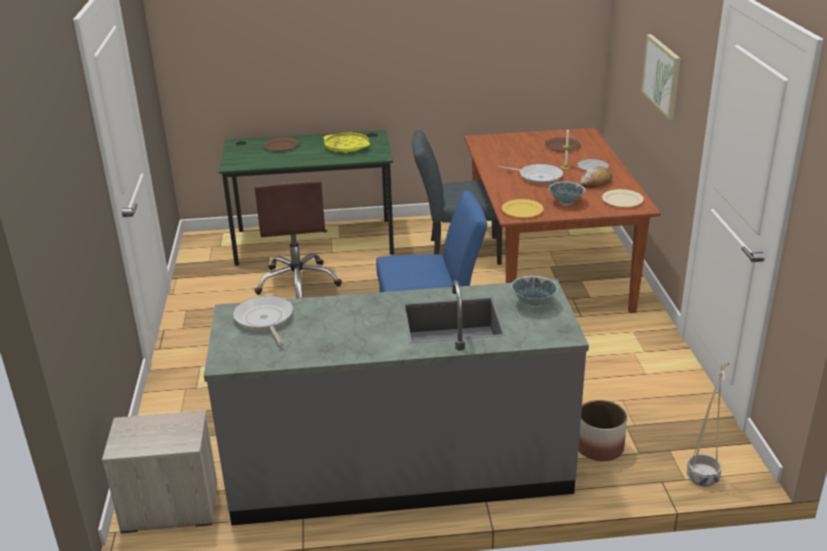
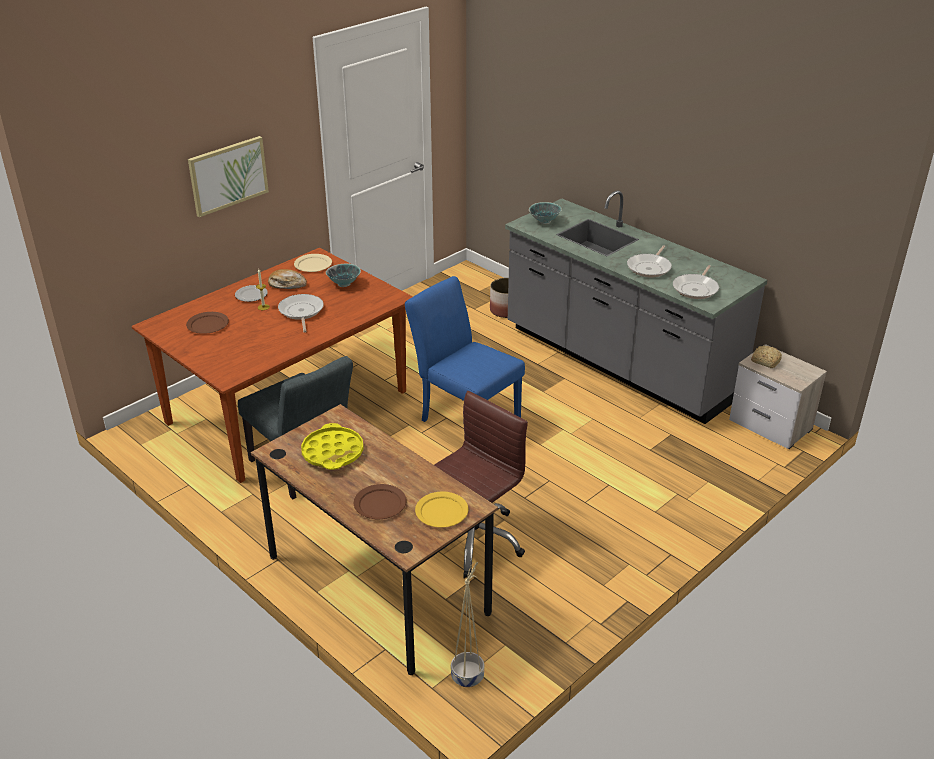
camera: 130 degrees left, 5 degrees up
(180, 428) = (765, 361): none -> bread
(314, 242) = (377, 584): green desk -> brown desk
(342, 316) = (650, 268): none -> frying pan
(522, 210) = (381, 296): yellow plate -> yellow plate (442, 512)
(702, 478) = (491, 277): beige planter -> beige planter (468, 676)

